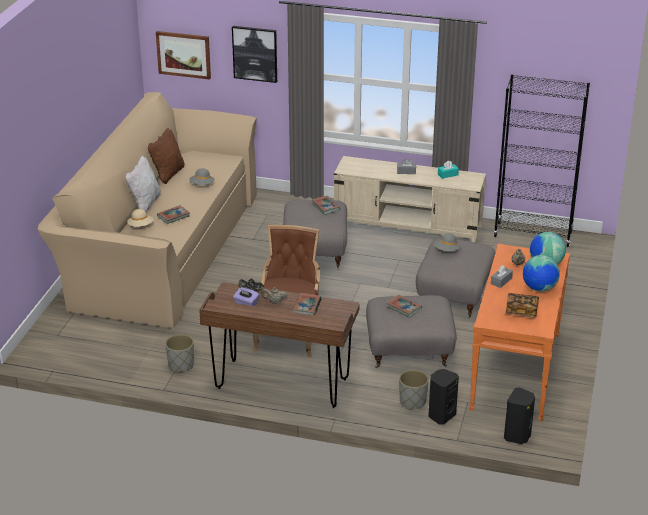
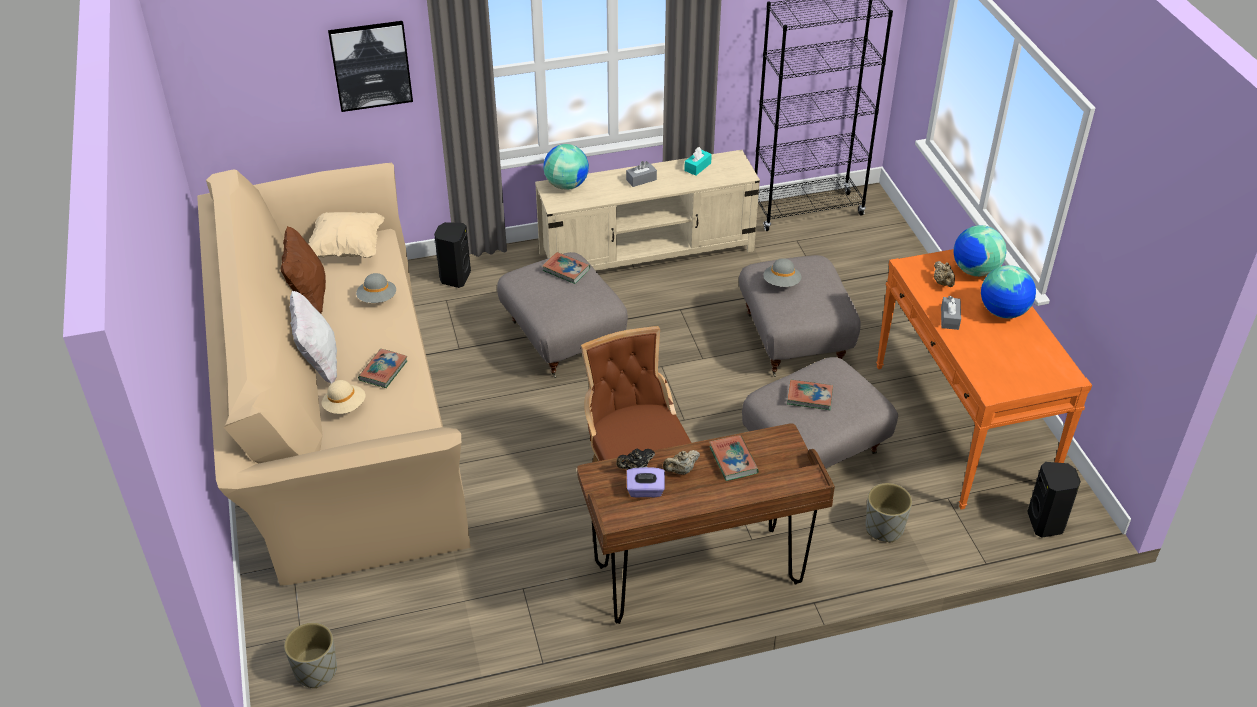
camera: 30 degrees left, 10 degrees up
(181, 365) = (533, 608): grey planter -> grey planter (316, 671)
(184, 54) = (248, 96): picture -> none
(209, 158) = (347, 248): none -> beige pillow
(359, 162) = (566, 185): none -> globe
(441, 415) = (934, 533): black speaker -> black speaker (454, 277)
(521, 311) = (1017, 357): book -> none

